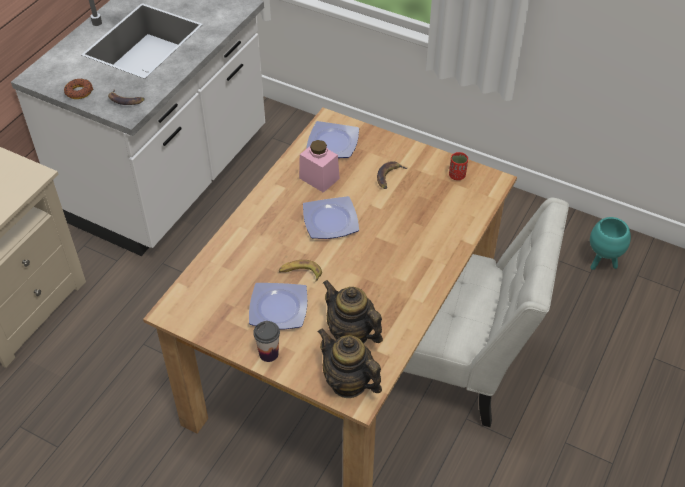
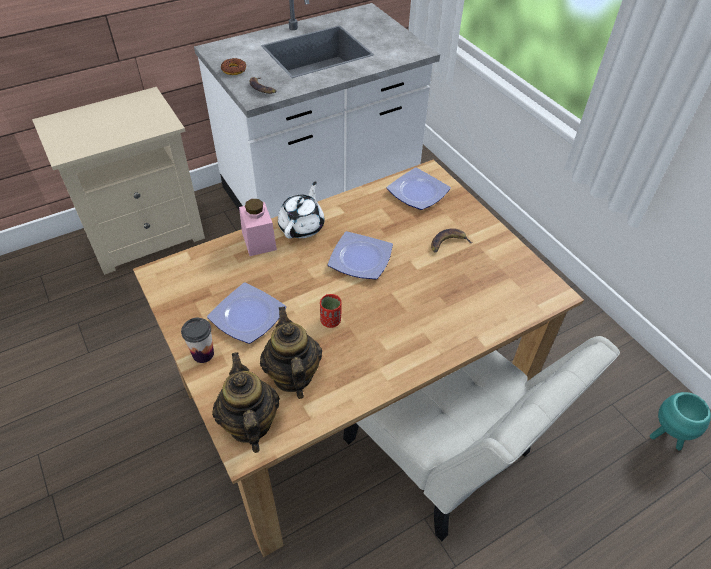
camera: 30 degrees right, 0 degrees up
(259, 215) = (302, 226): none -> white teapot
(300, 273) = (294, 293): banana -> none
(319, 178) = (381, 217): pink jar -> pink jar (259, 241)
(457, 175) = (518, 271): red cup -> red cup (330, 321)

